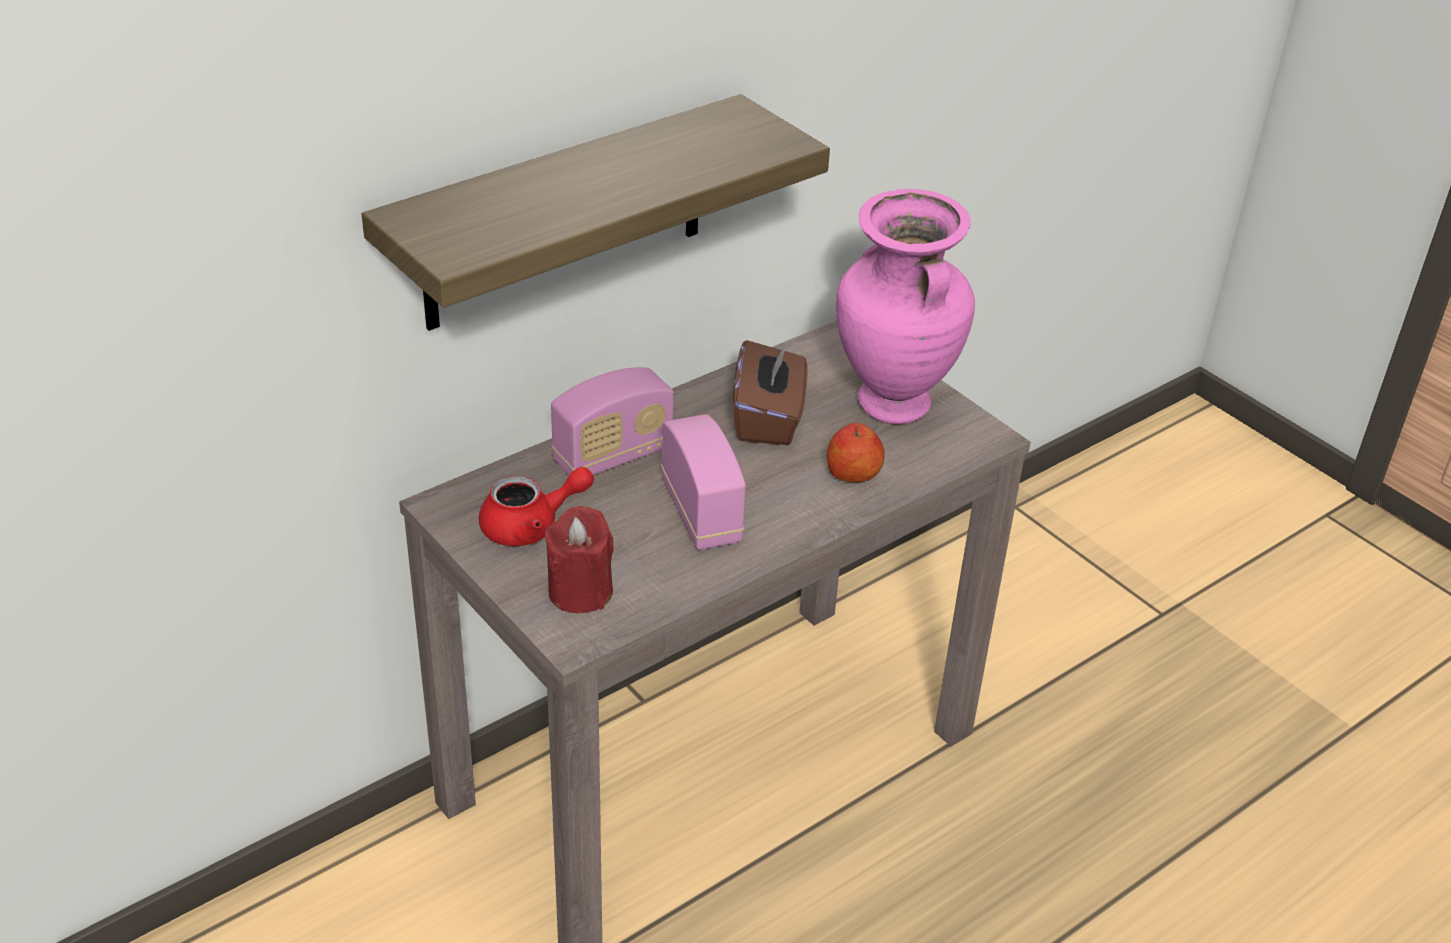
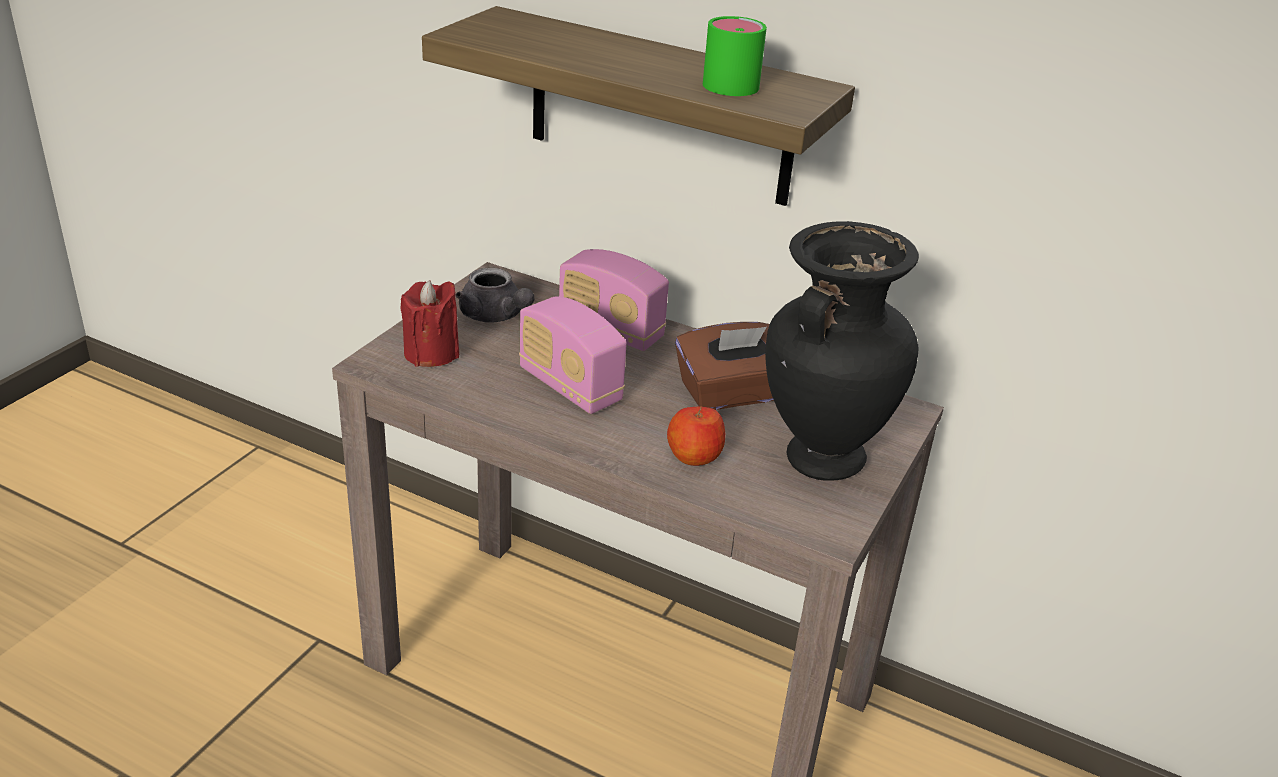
camera: 65 degrees right, 5 degrees down
(531, 526) = (495, 316): red teapot -> grey teapot
(701, 513) = (570, 386): radio -> radio turned 90 degrees clockwise
(702, 145) = (734, 82): none -> green mug
(891, 406) = (821, 459): pink vase -> black vase

